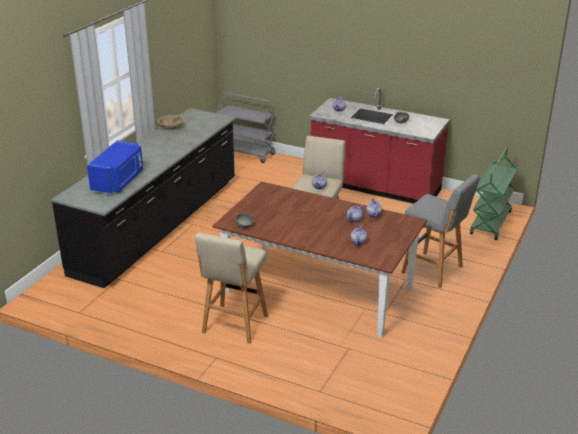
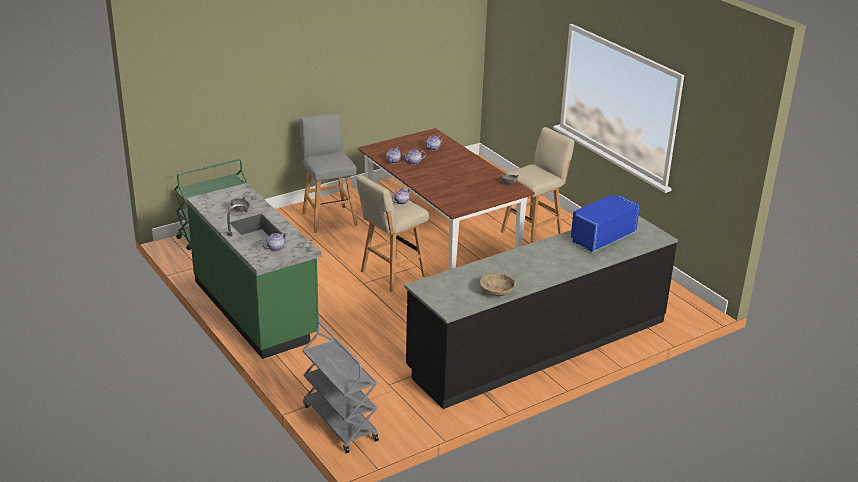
camera: 150 degrees left, 0 degrees up
(374, 187) = (256, 309): red counter -> green counter

